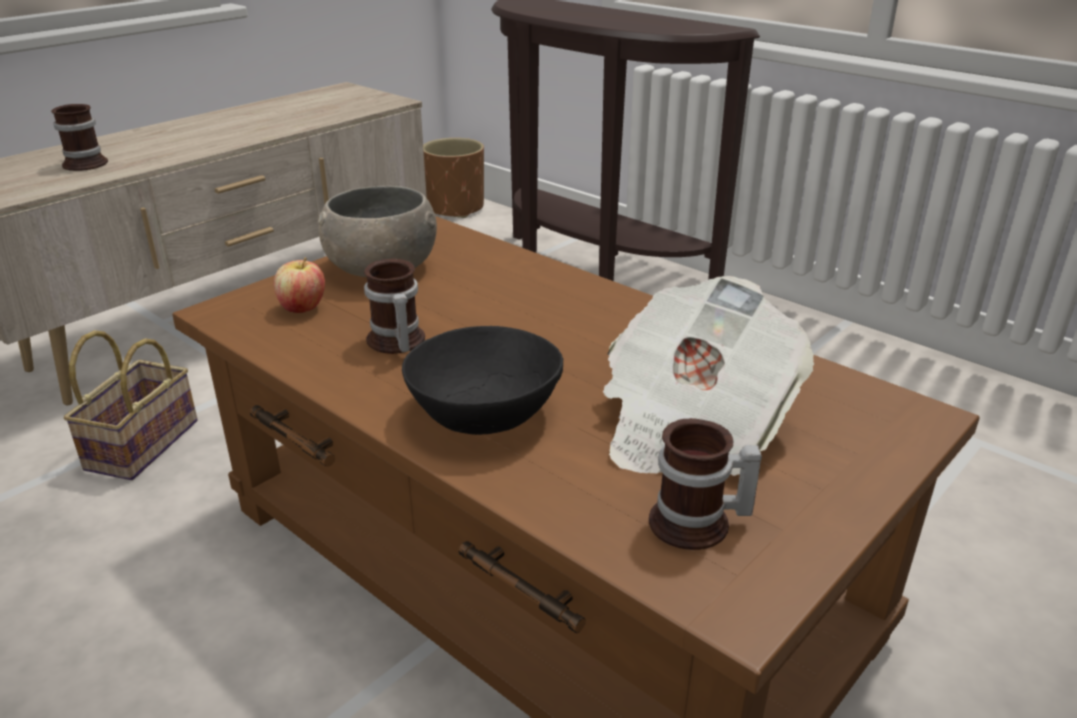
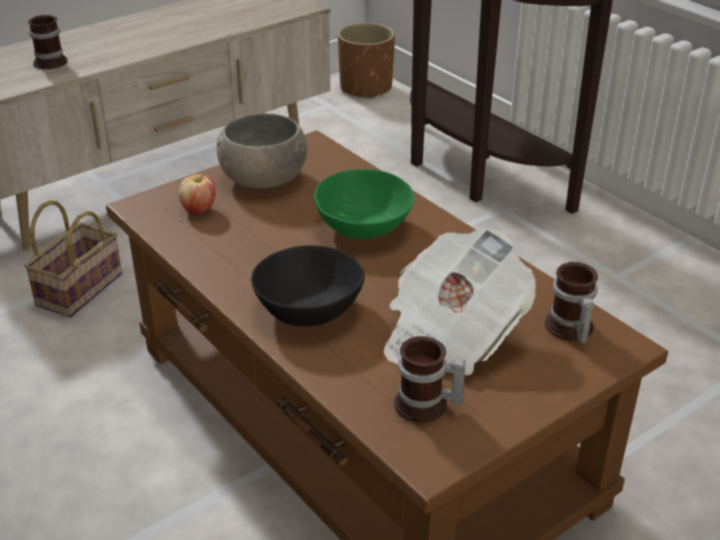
camera: 10 degrees right, 5 degrees up
(394, 343) = (259, 246): mug -> mug (568, 329)
(528, 309) = (364, 226): none -> green bowl

